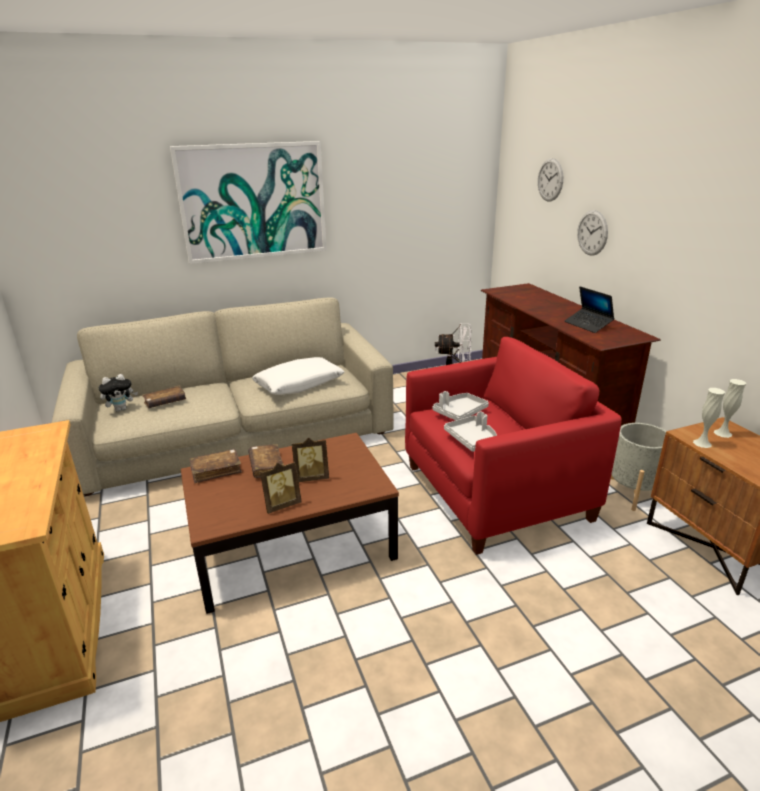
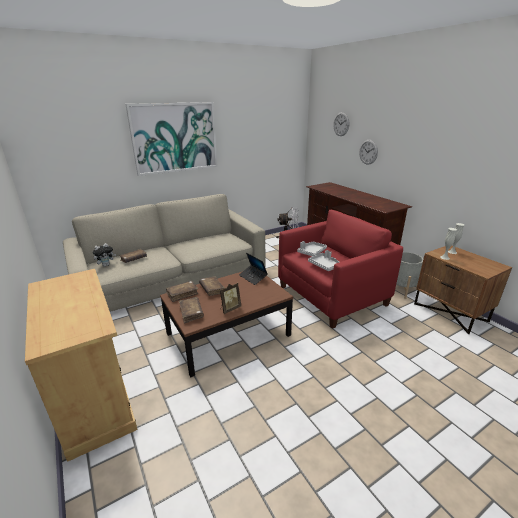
camera: 10 degrees left, 0 degrees up
(217, 506) = (191, 313): none -> brown book
(299, 384) = (211, 244): white pillow -> none
(311, 477) = (241, 293): picture frame -> none
(588, 325) = (372, 201): laptop -> laptop (253, 277)

